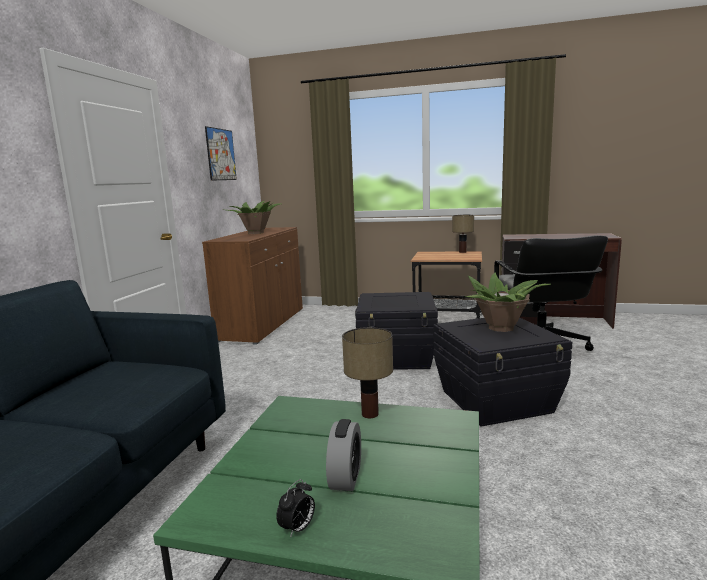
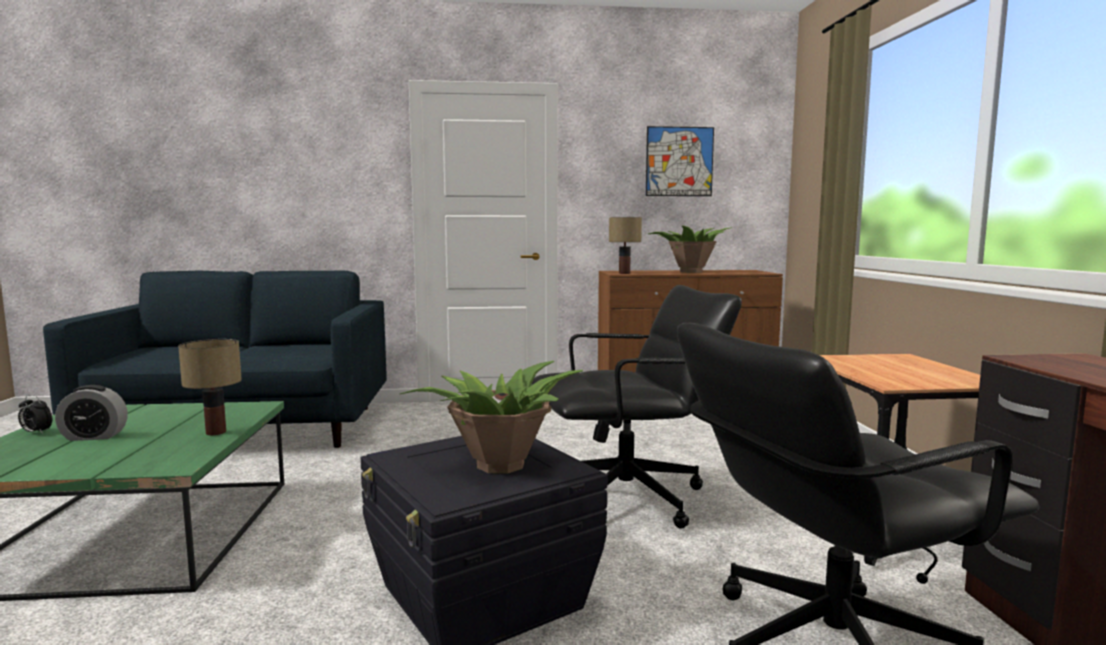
camera: 70 degrees right, 5 degrees down
(397, 357) = (628, 499): black storage box -> black office chair
(463, 252) = (968, 375): table lamp -> table lamp (624, 273)

